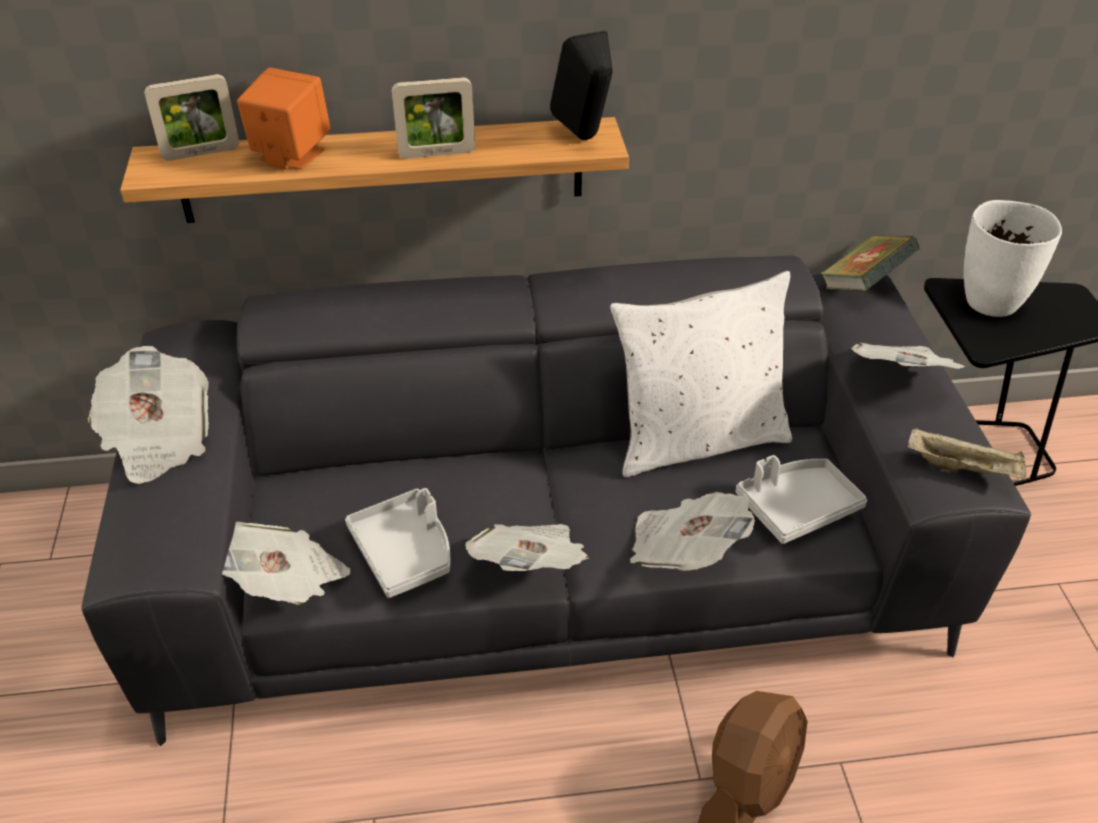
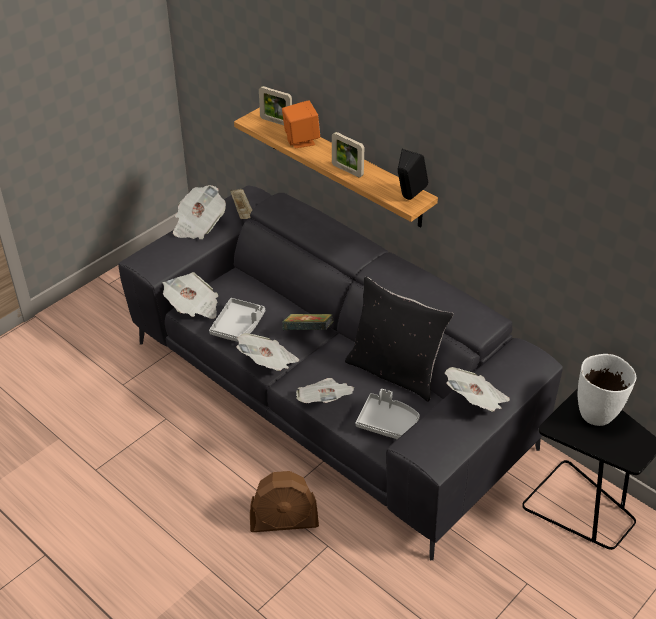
camera: 50 degrees right, 0 degrees up
(697, 439) = (394, 371): white pillow -> black pillow
(863, 284) = (534, 358): book -> book (308, 333)
(964, 468) = (436, 447): beige tray -> beige tray (242, 211)

